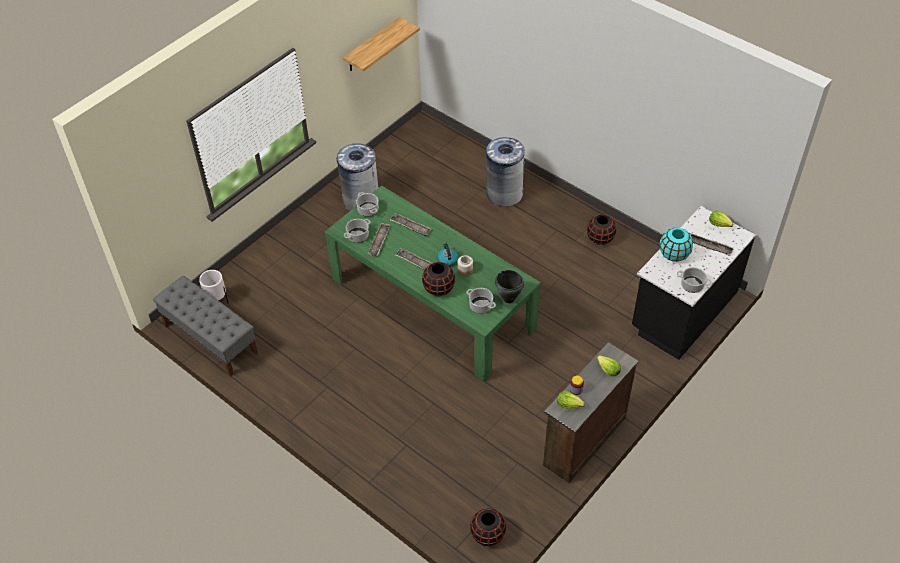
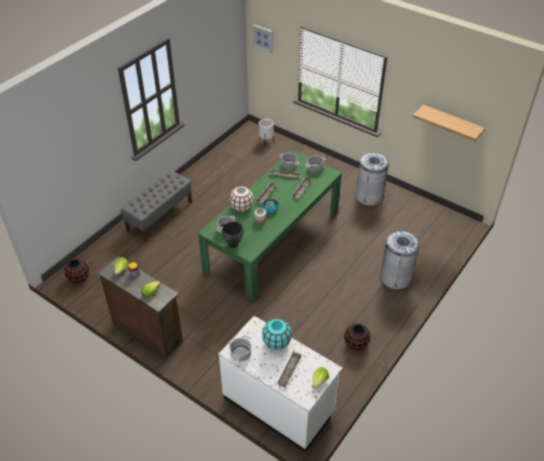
camera: 85 degrees right, 5 degrees down
(140, 192) = (263, 38): none -> picture
(210, 338) = (236, 143): grey bench -> grey bench (160, 216)
(438, 288) = (241, 207): black vase -> white vase
(683, 310) = (279, 405): black counter -> white counter

